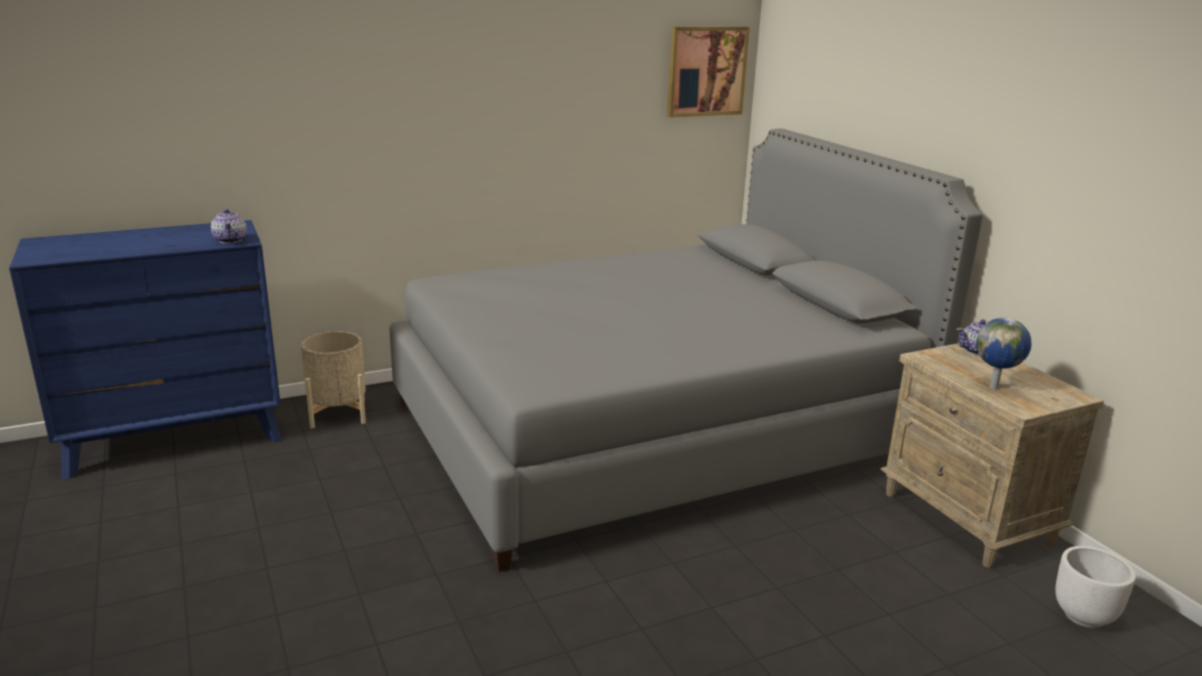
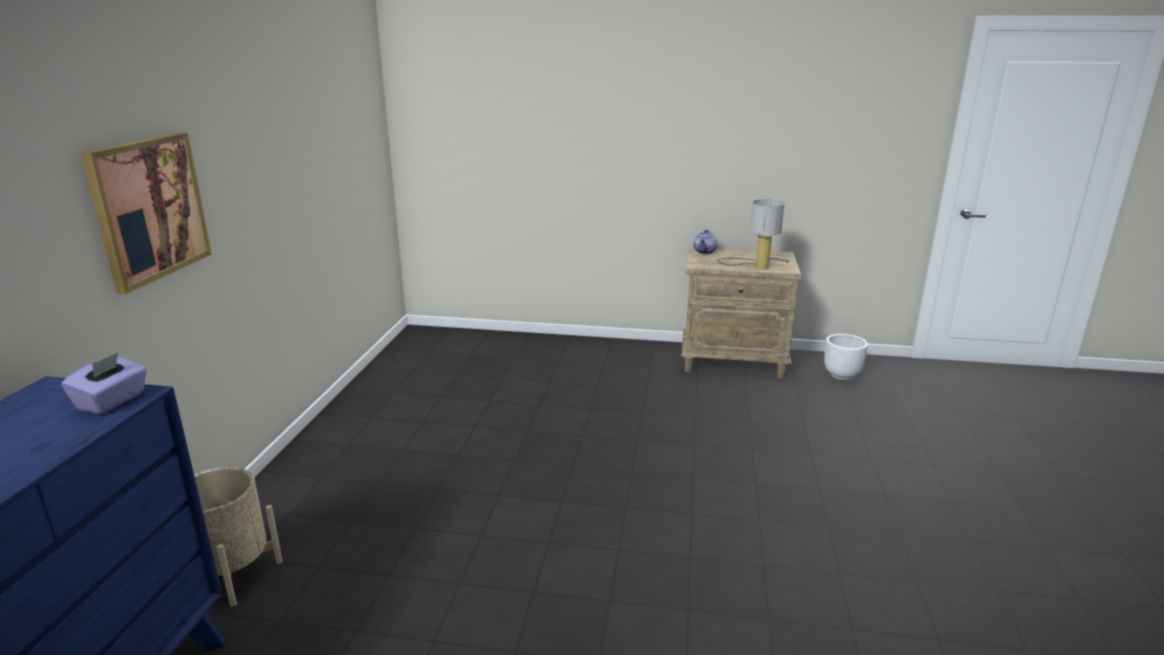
camera: 55 degrees left, 0 degrees up
(231, 240) = (112, 401): teapot -> purple tissue box
(652, 431) = (512, 415): grey bed -> none
(706, 71) = (362, 91): picture -> picture (149, 209)
(995, 387) = (756, 265): globe -> table lamp

